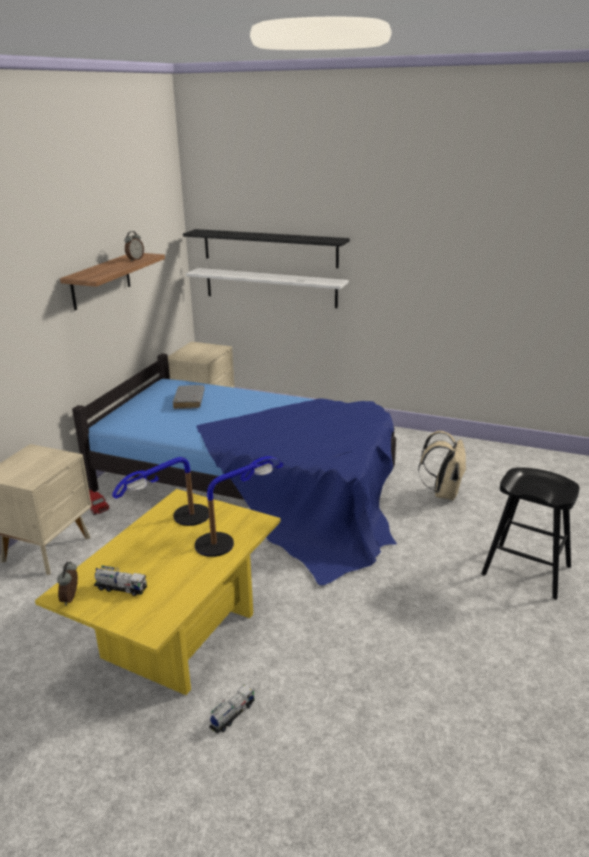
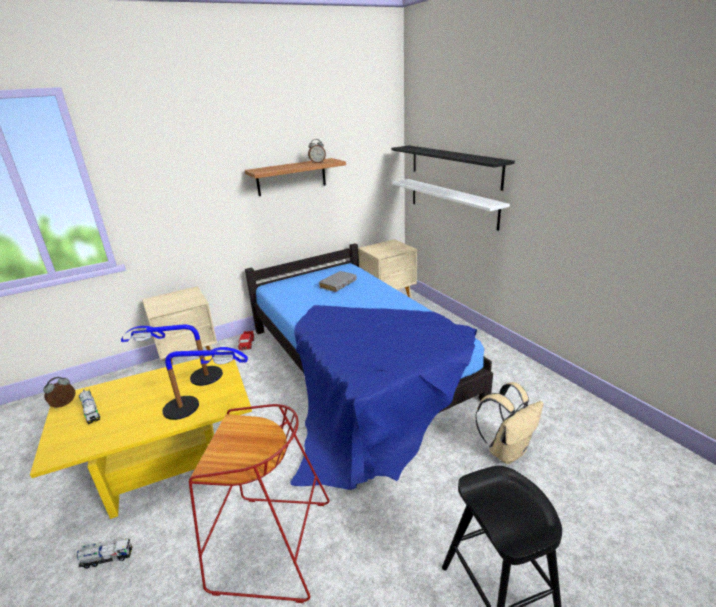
camera: 40 degrees right, 0 degrees up
(358, 628) = (269, 546): none -> red stool

